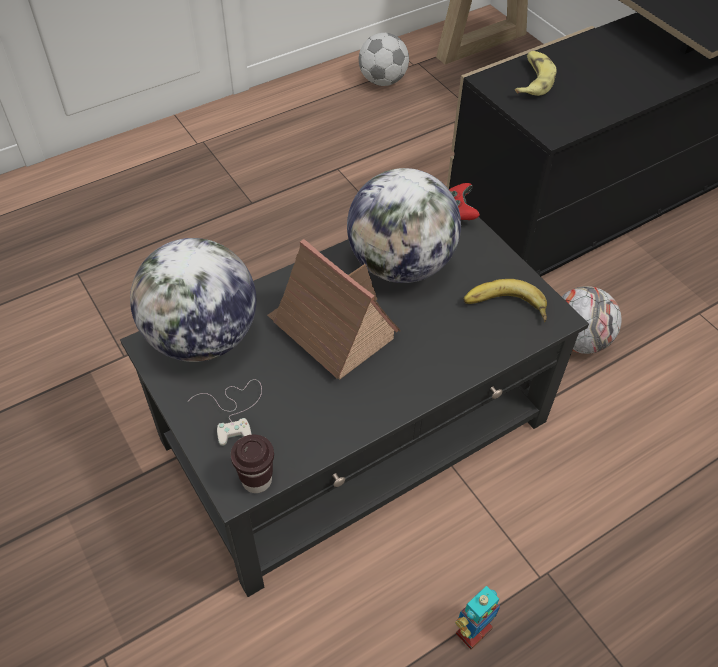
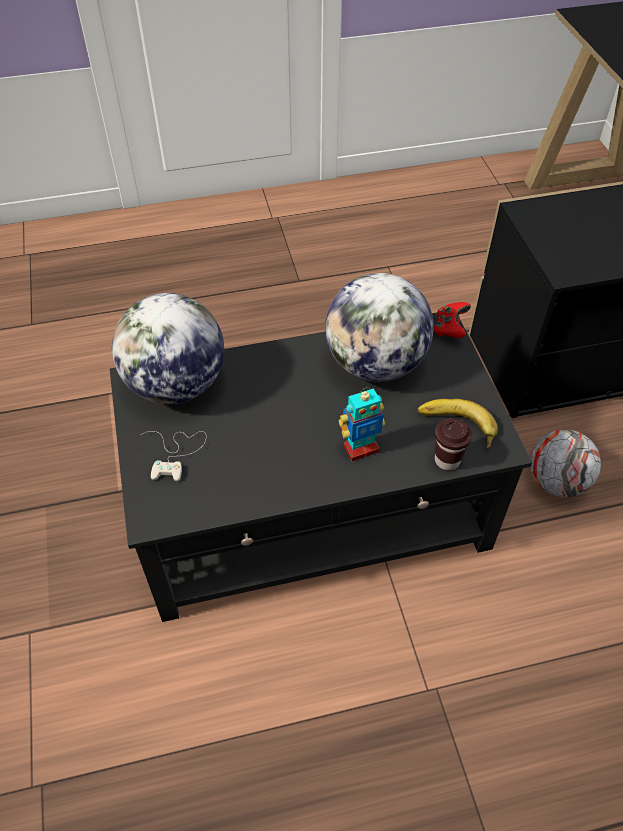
camera: 20 degrees right, 0 degrees up
(257, 480) = (169, 517): brown cup -> brown cup (447, 460)
(331, 329) = (288, 405): toy house -> none
(383, 81) = (463, 194): football -> none
(473, 630) = (345, 716): toy robot -> toy robot (361, 448)
(533, 80) = (567, 218): banana -> none

